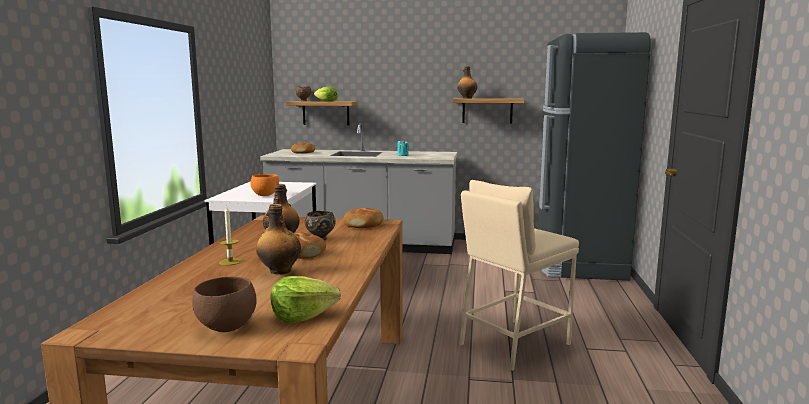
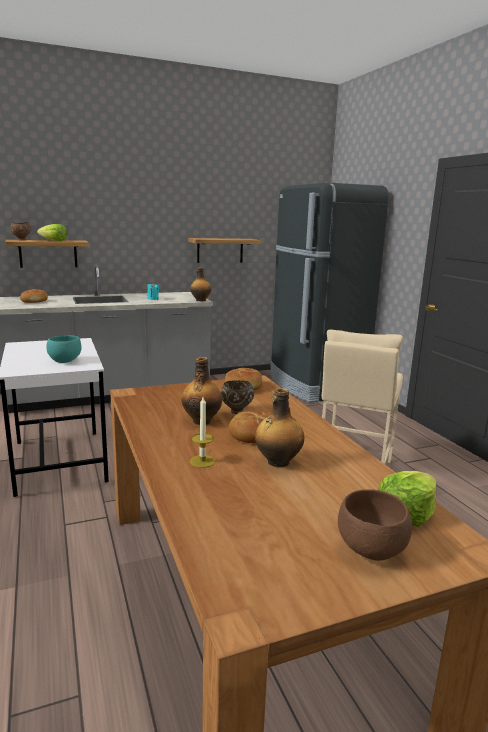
camera: 30 degrees left, 5 degrees up
(265, 195) = (64, 361): orange bowl -> turquoise bowl
(466, 98) = (205, 238): bottle -> bottle (200, 300)

